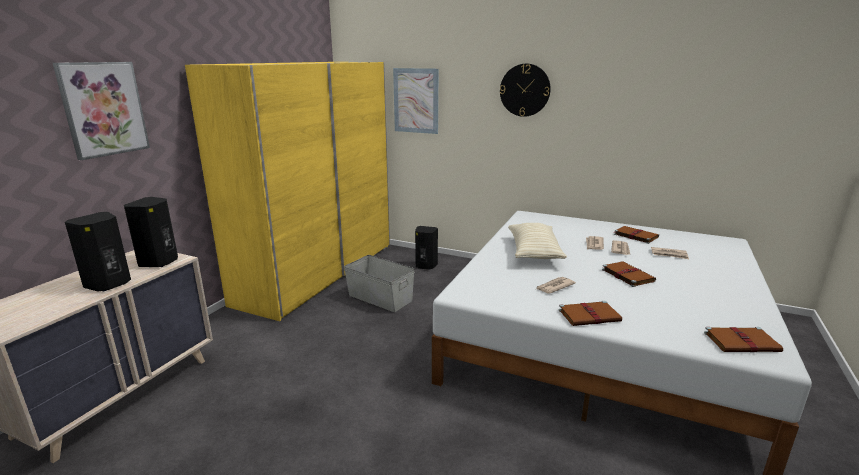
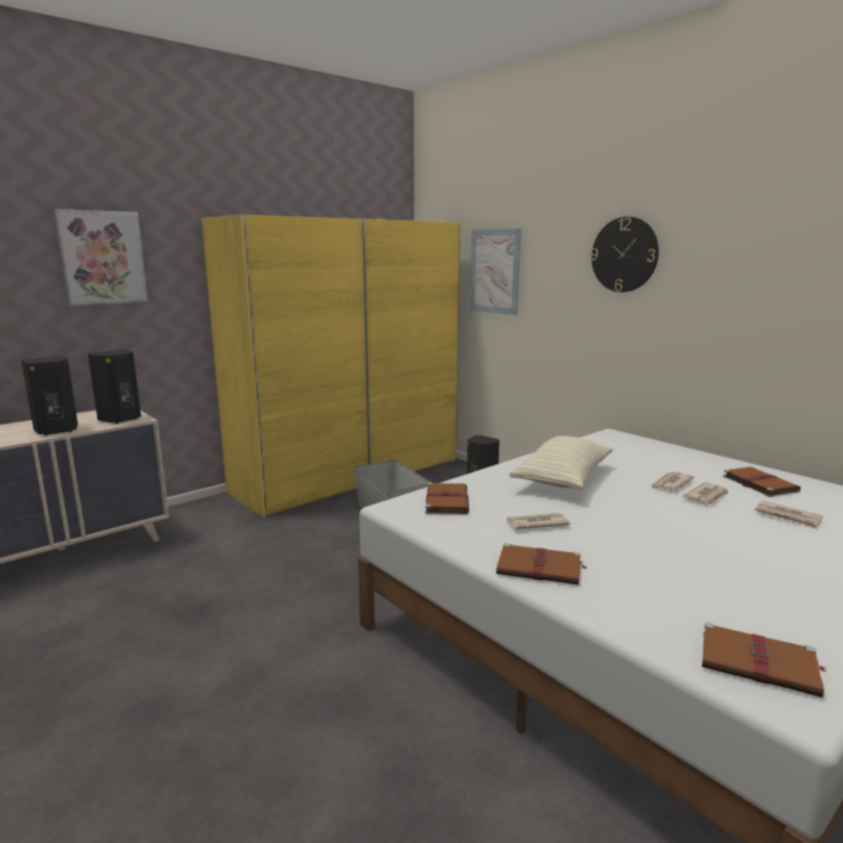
camera: 25 degrees right, 5 degrees down
(627, 275) = (672, 530): brown book -> brown book (446, 500)

